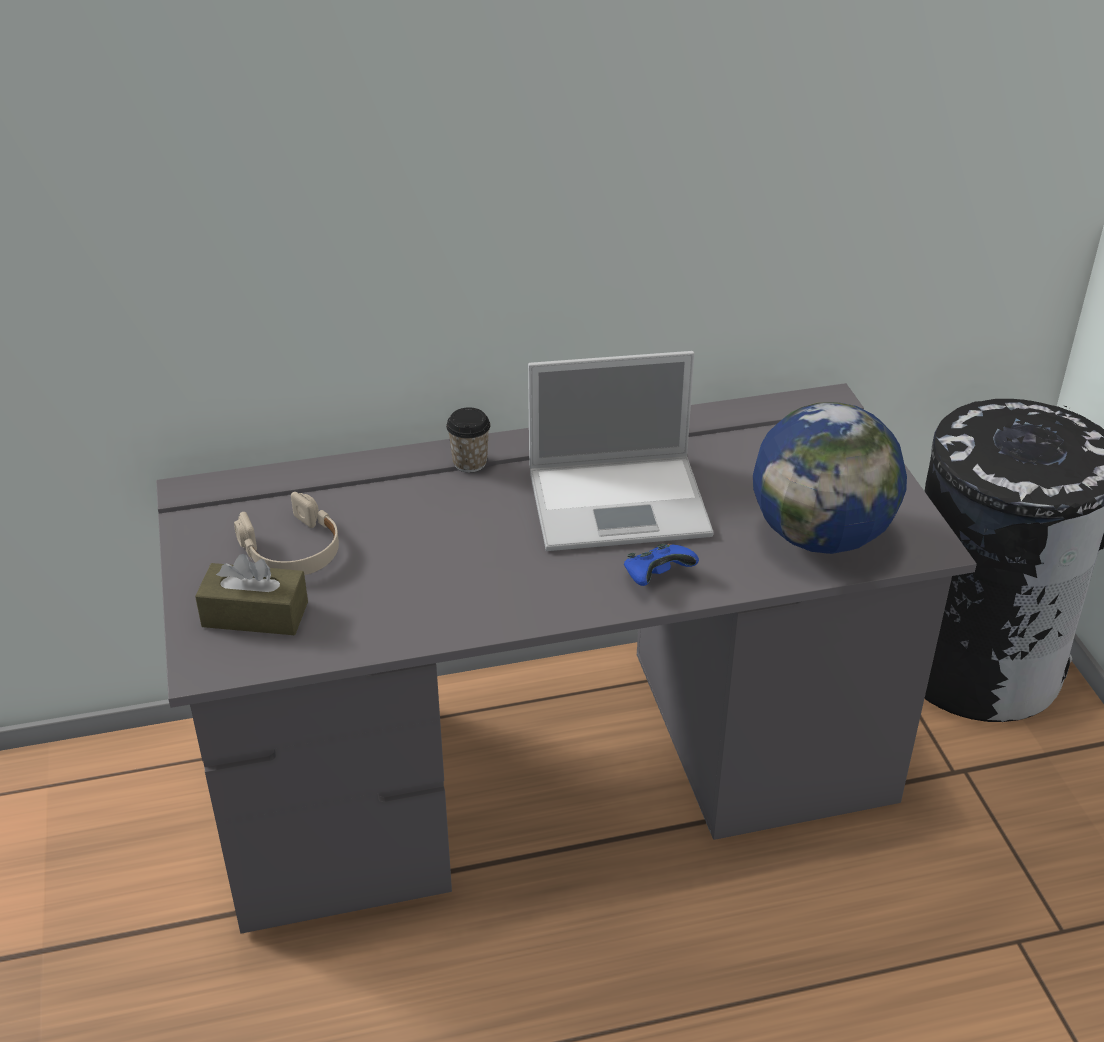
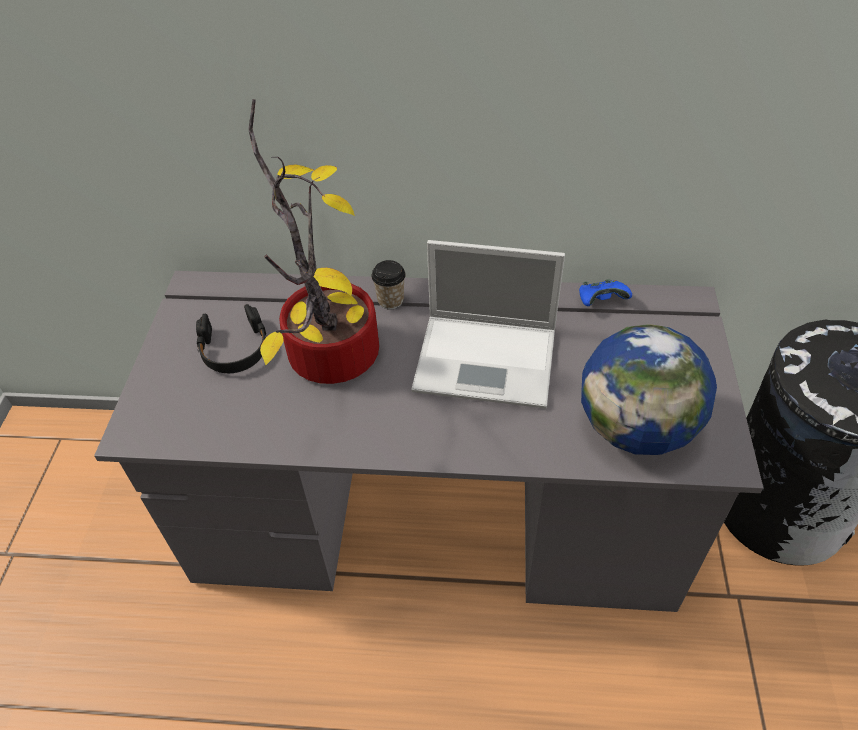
camera: 20 degrees right, 10 degrees up
(255, 614) = (184, 398): brown tissue box -> none
(292, 550) = (234, 348): beige headphones -> black headphones
(415, 528) = (326, 349): none -> potted plant
(657, 577) = (486, 436): blue game controller -> blue game controller (601, 301)

